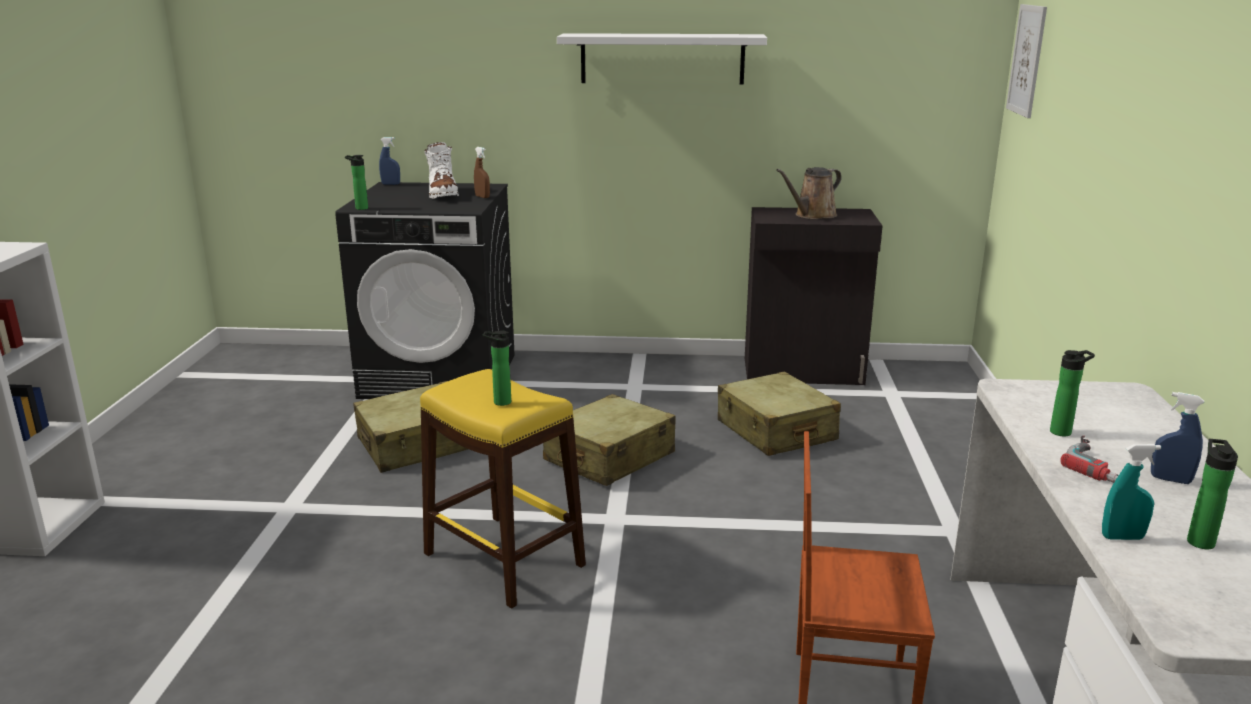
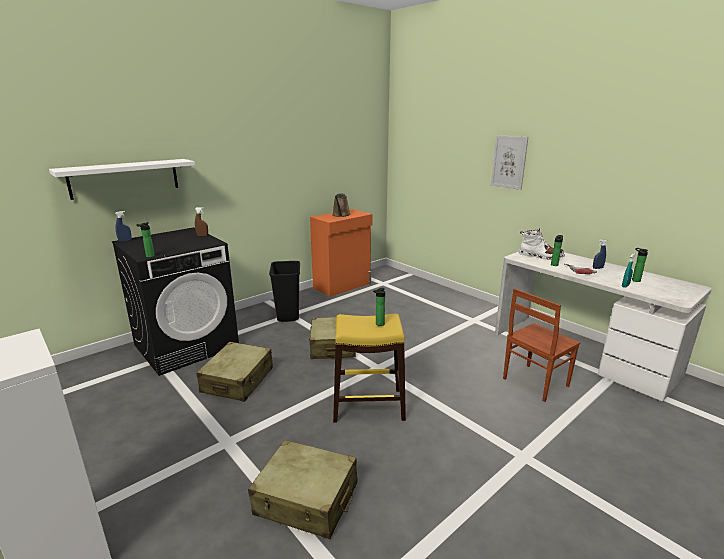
camera: 45 degrees left, 0 degrees up
(442, 194) = (175, 239): white boot -> white boot (540, 256)
(629, 386) = (287, 315): none -> black trash can
(662, 58) = (264, 149): white shelf -> white shelf (125, 178)
(776, 431) = (371, 311): beige suitcase -> beige suitcase (306, 499)
(804, 372) = (343, 286): black cabinet -> orange cabinet
(1027, 60) = (405, 140): picture -> picture (509, 162)

